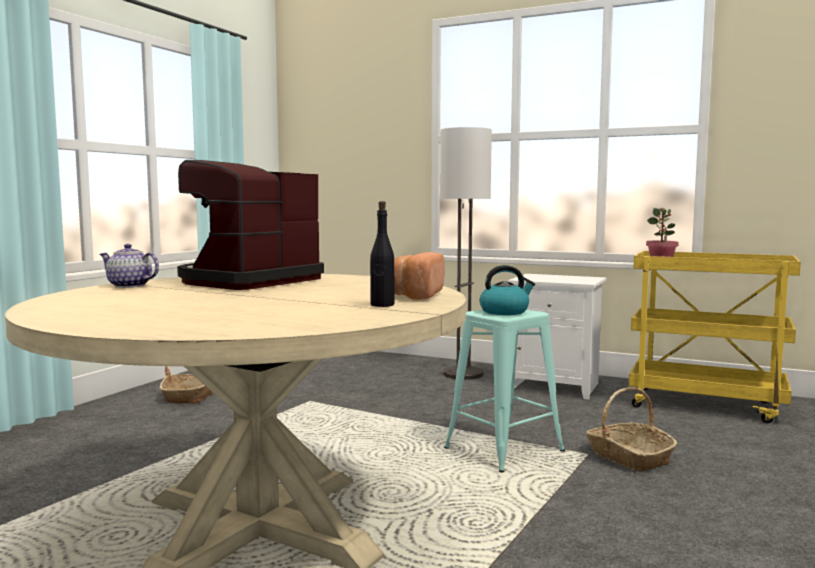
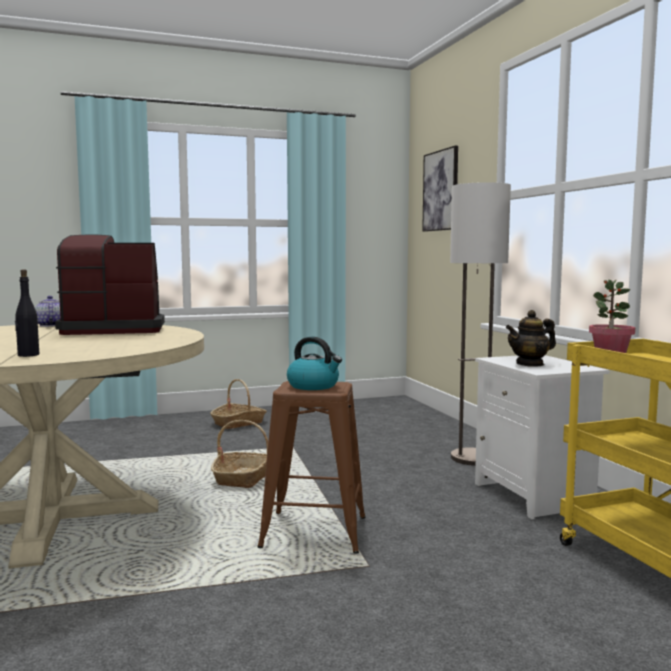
camera: 45 degrees right, 0 degrees up
(341, 128) = (441, 190): none -> picture
(414, 295) = (95, 352): bread -> none
(504, 450) = (314, 532): turquoise stool -> brown stool
(557, 279) = (530, 364): none -> teapot
(628, 457) = (399, 584): basket -> basket (244, 478)

